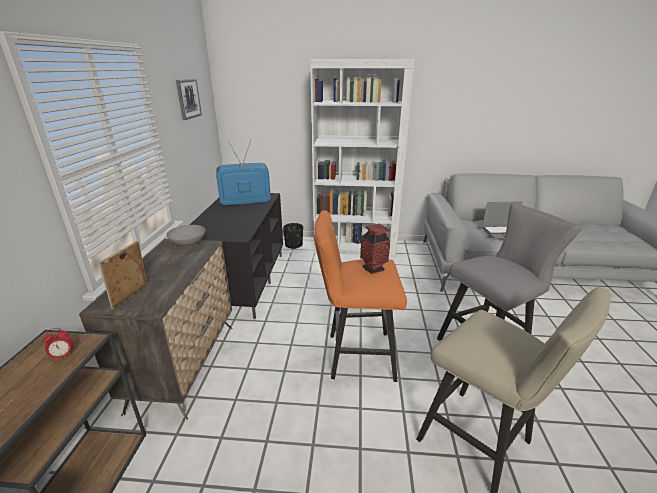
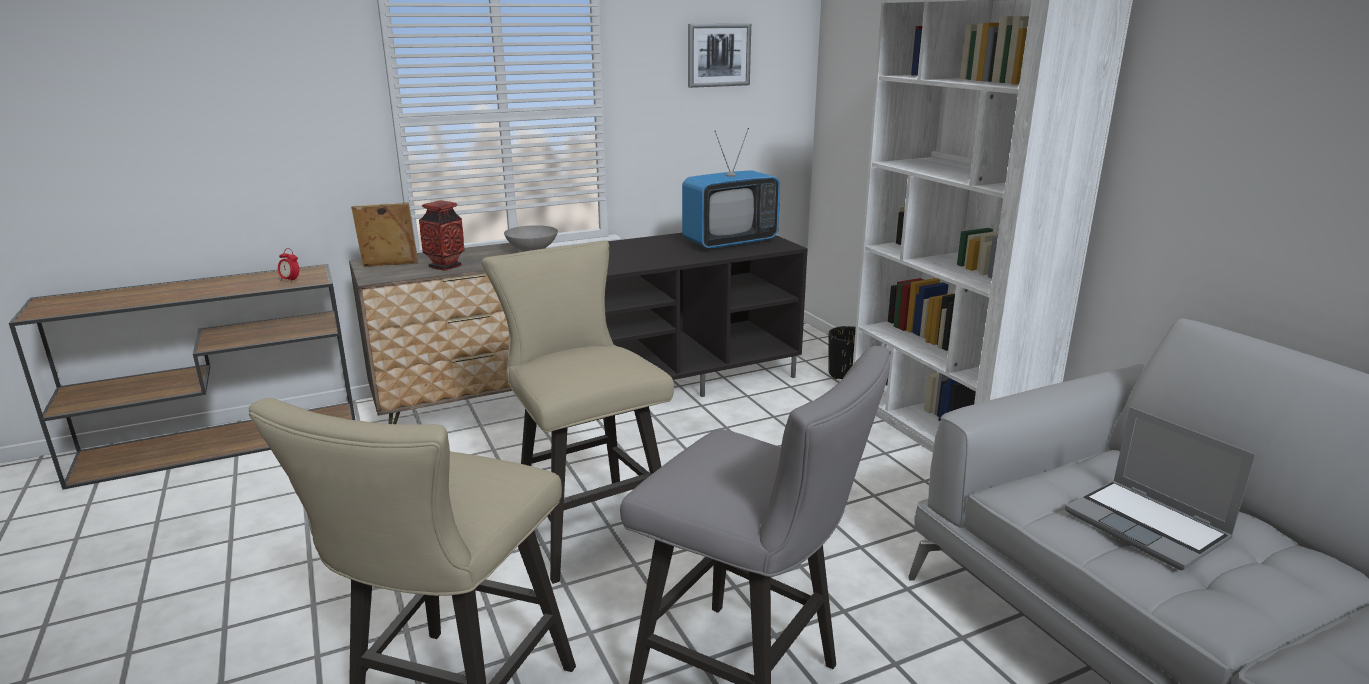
camera: 60 degrees right, 5 degrees down
(245, 202) = (730, 242): television -> television turned 105 degrees clockwise
(355, 355) = (587, 525): orange stool -> beige stool
(373, 268) = (594, 360): vase -> vase (445, 266)

